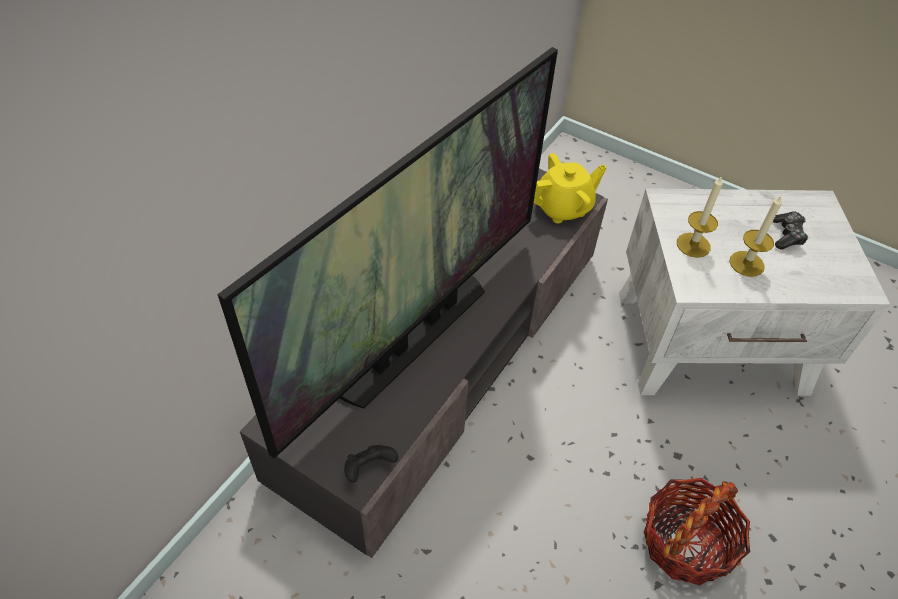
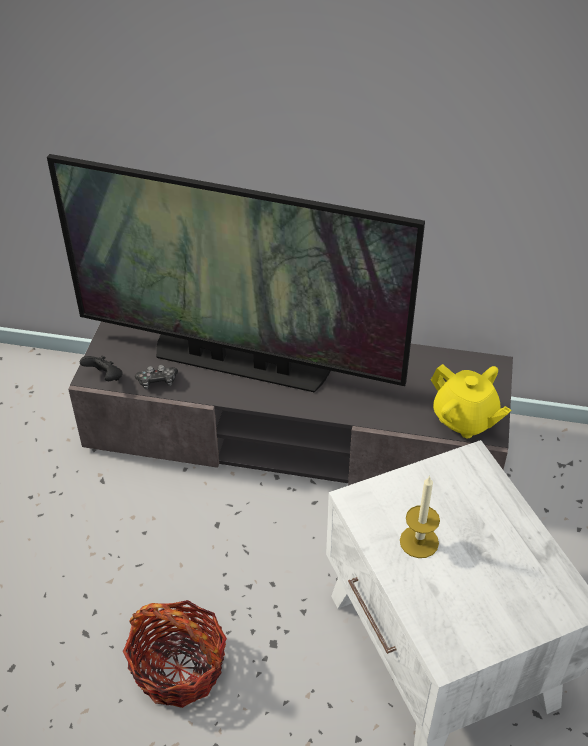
camera: 70 degrees right, 5 degrees down
(693, 245) = (418, 492): candle -> none
(787, 235) = (490, 574): game controller -> game controller (157, 381)

